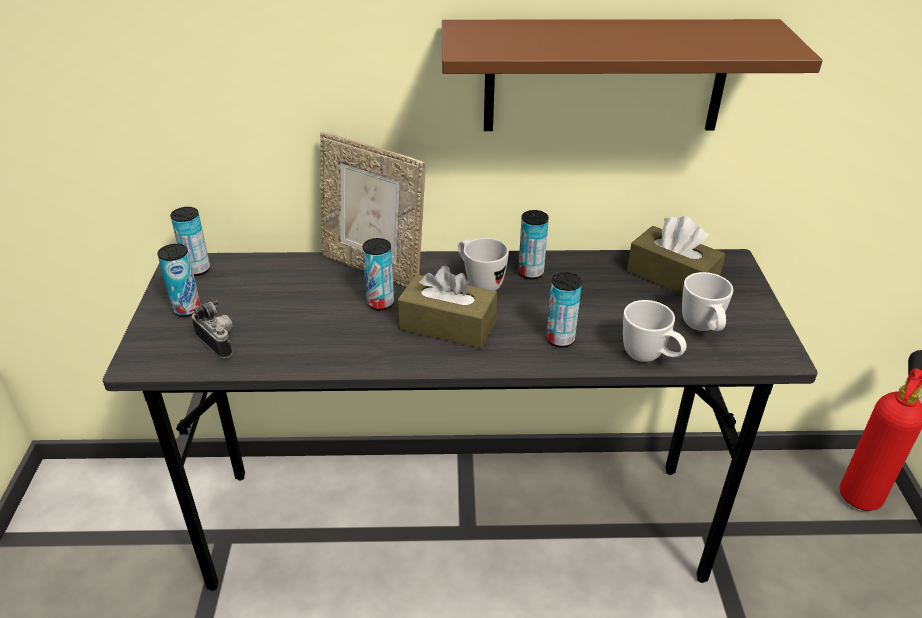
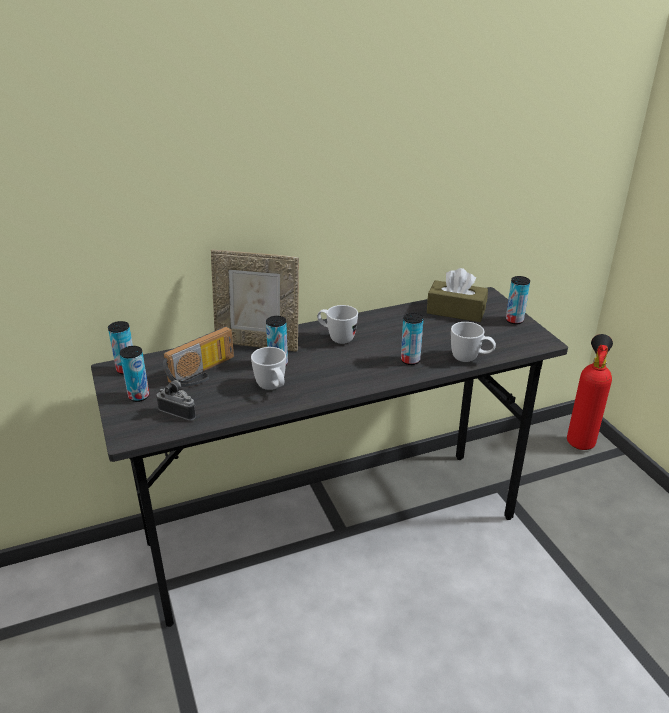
camera: 20 degrees left, 5 degrees down
(281, 295) = (203, 373): none -> radio
(447, 325) = (333, 367): brown tissue box -> none
(531, 273) = (366, 326): can -> can (514, 320)
(605, 76) = (395, 184): brown shelf -> none
(703, 329) = (491, 337): white mug -> white mug (273, 388)

